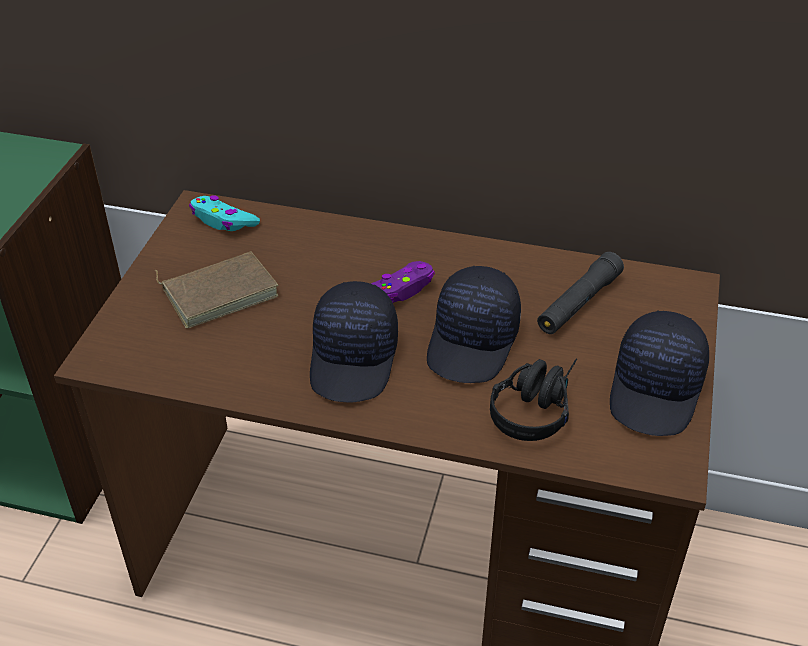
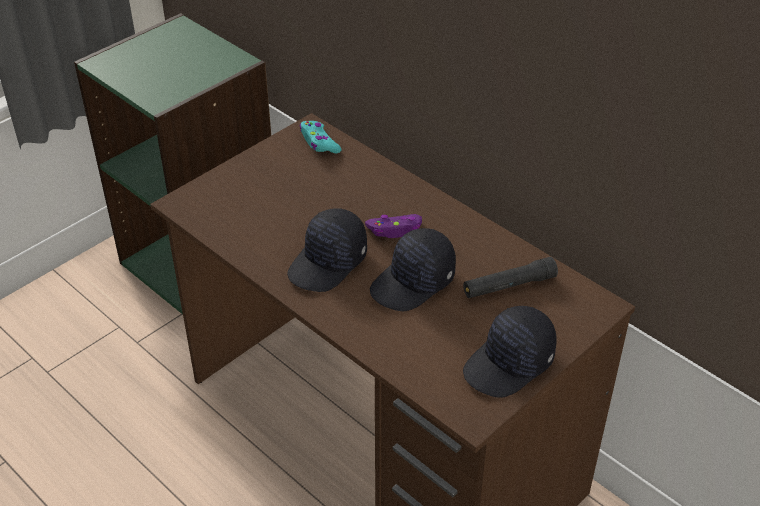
camera: 30 degrees right, 0 degrees up
(219, 291) = (281, 188): brown book -> none
(536, 405) = (418, 339): black headphones -> none

